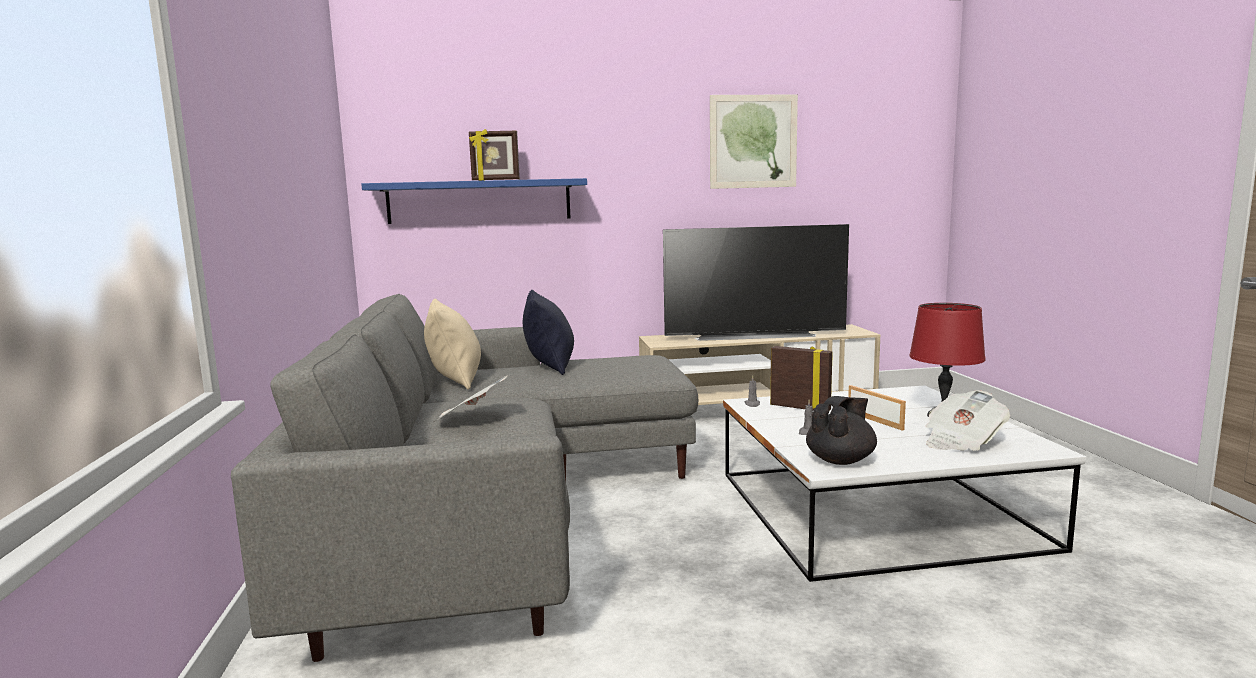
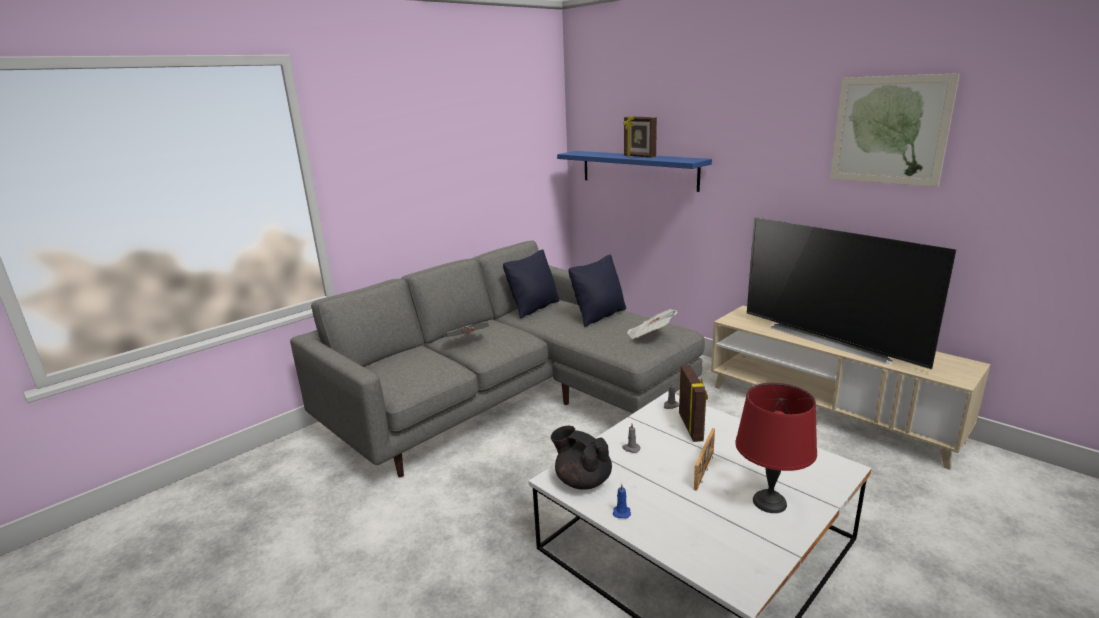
camera: 55 degrees right, 10 degrees up
(455, 380) = (534, 308): beige pillow -> black pillow
(841, 460) = (582, 480): black teapot -> black teapot turned 150 degrees counterclockwise
(911, 459) = (621, 512): none -> blue candle
(961, 442) = (700, 528): newspaper -> newspaper (650, 336)

